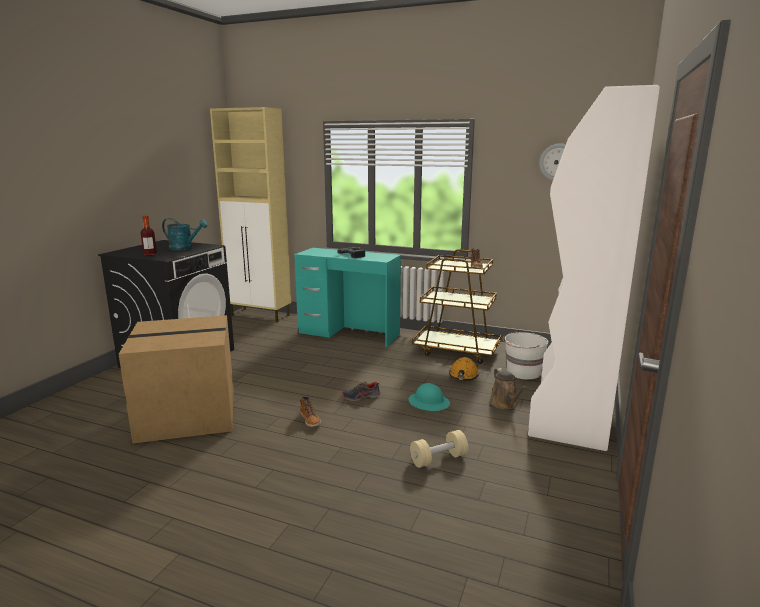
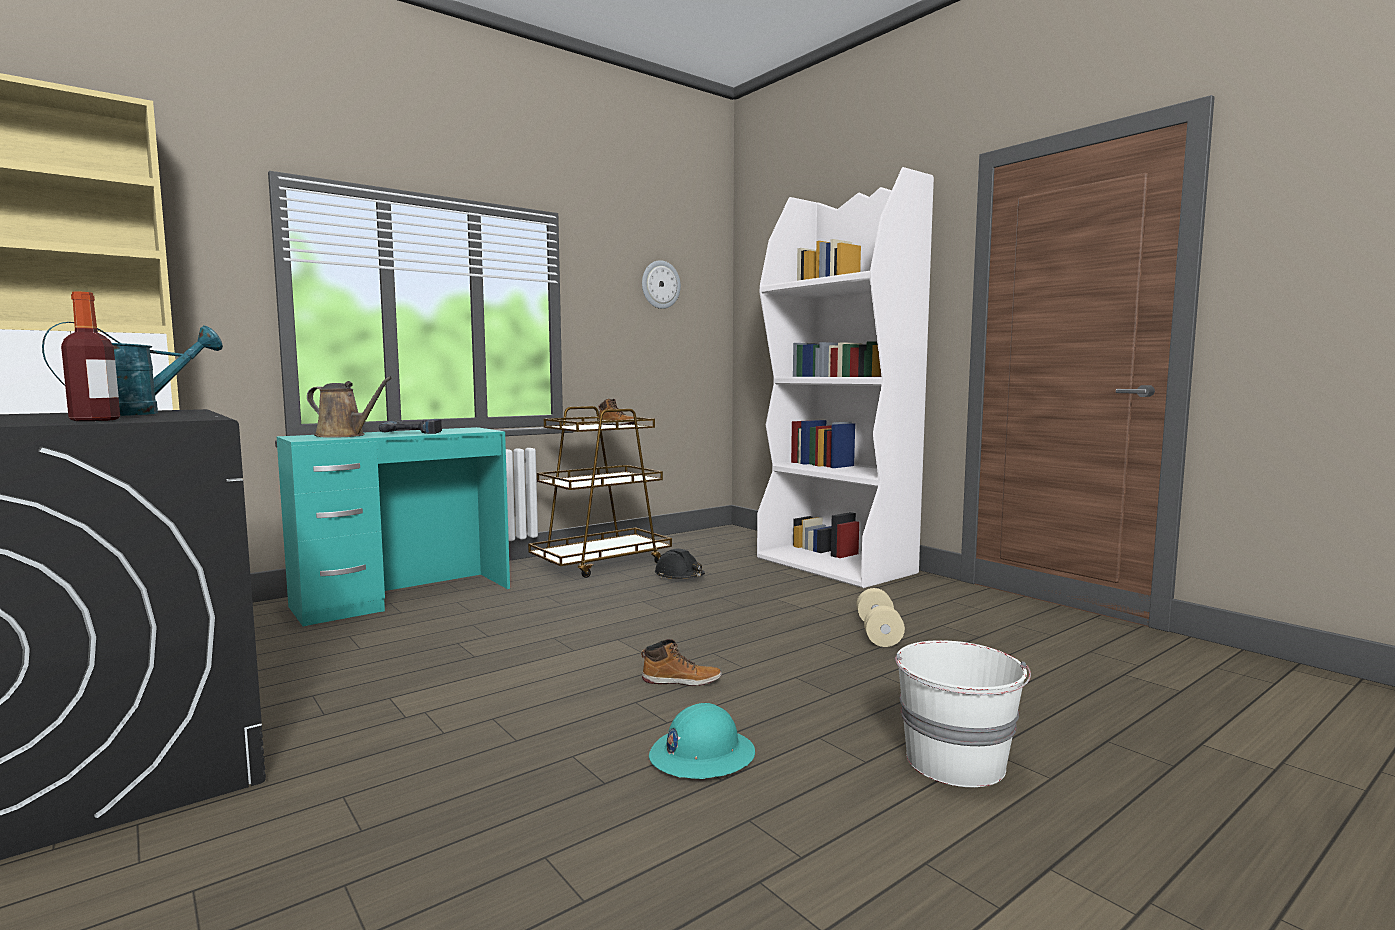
camera: 60 degrees left, 10 degrees down
(189, 413) = (483, 791): cardboard box -> none
(361, 397) = (654, 635): shoe -> none
(429, 402) = (728, 606): turquoise hard hat -> turquoise hard hat (701, 756)
(463, 376) = (679, 576): orange hard hat -> black hard hat
(505, 404) = (779, 579): brown watering can -> brown watering can (344, 435)
(522, 372) = (714, 555): white bucket -> white bucket (956, 762)

